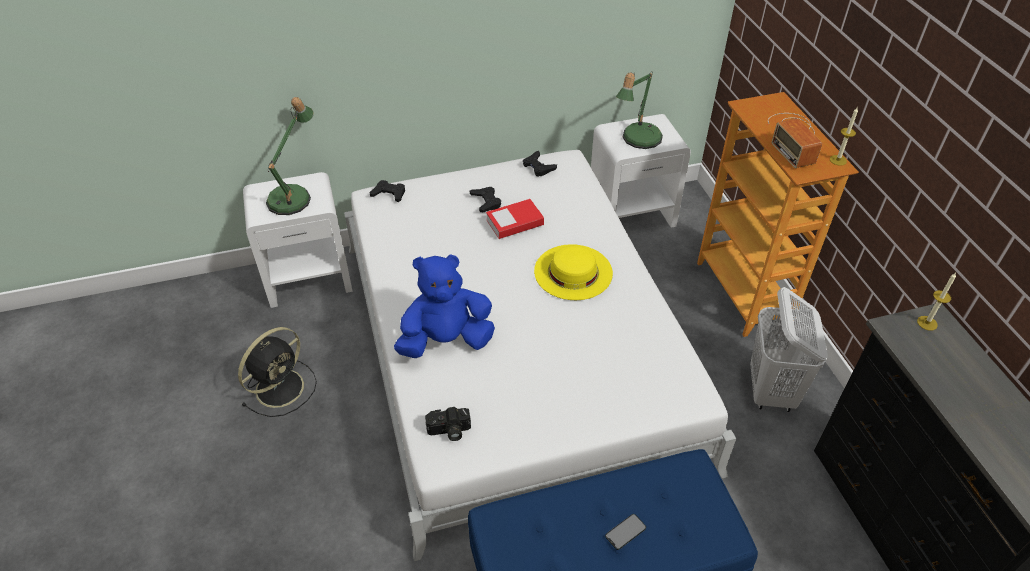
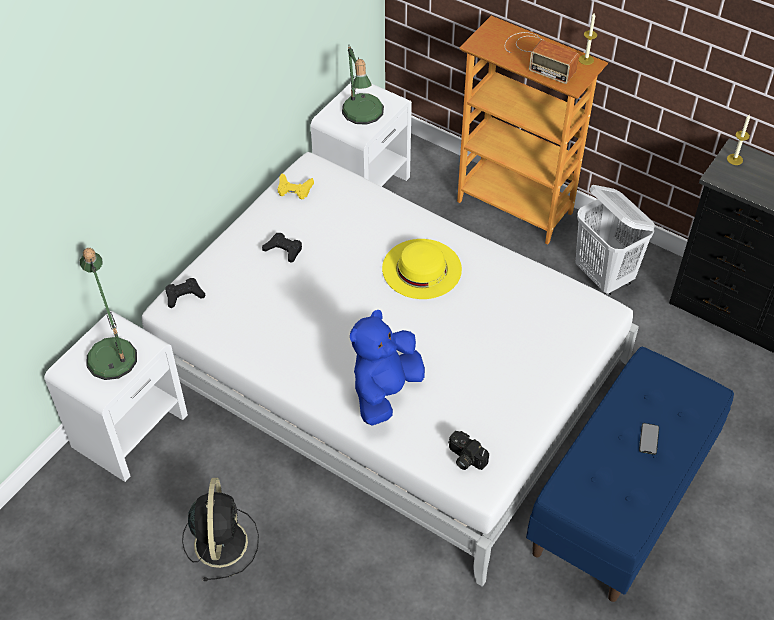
camera: 40 degrees left, 5 degrees up
(449, 431) = (465, 458): camera -> camera turned 90 degrees clockwise
(515, 223) = (330, 254): book -> none
(538, 167) = (294, 189): black game controller -> yellow game controller

